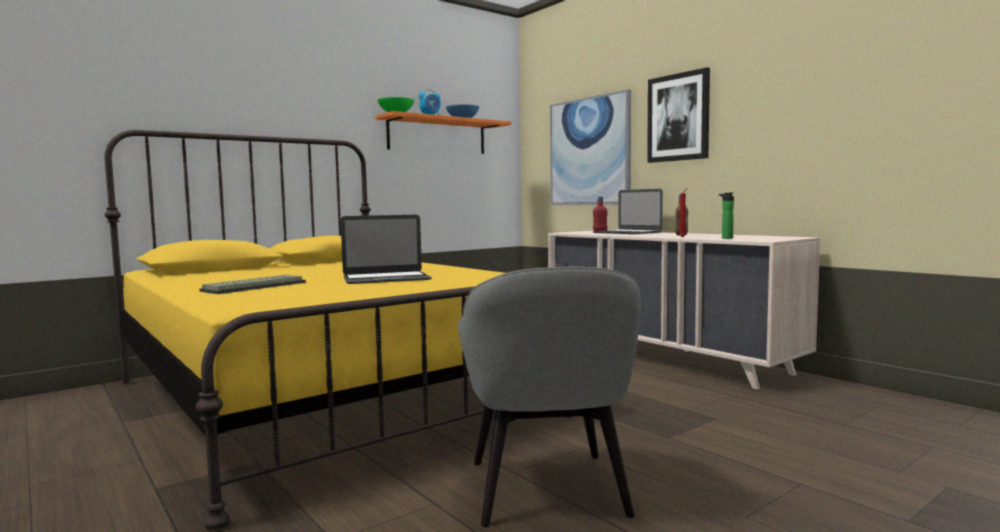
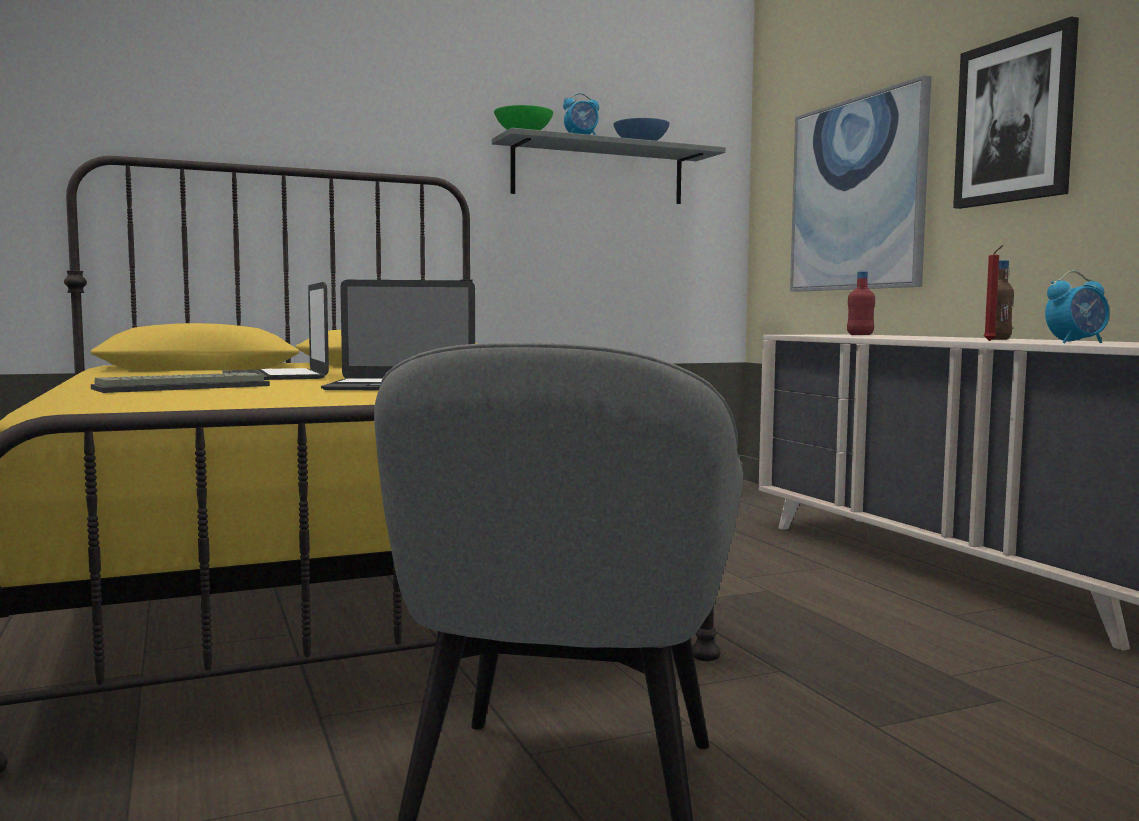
camera: 15 degrees right, 0 degrees up
(437, 136) = (598, 173): orange shelf -> grey shelf
(626, 232) = (904, 336): laptop -> laptop (274, 376)
(725, 238) = (1076, 343): bottle -> alarm clock

